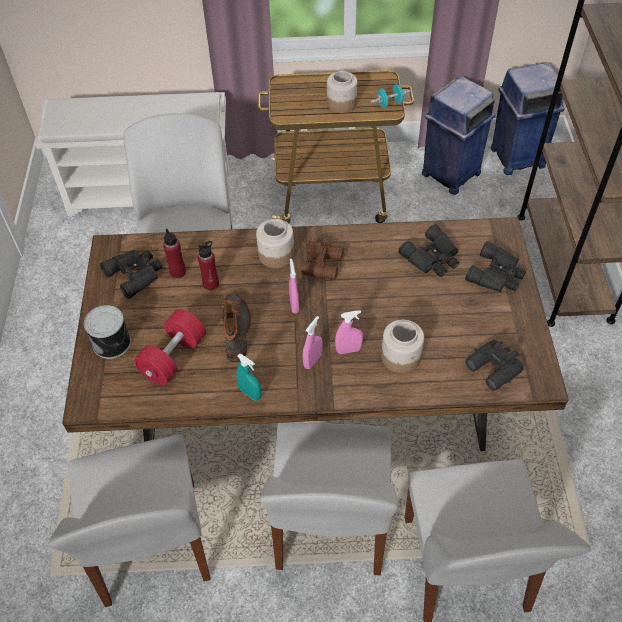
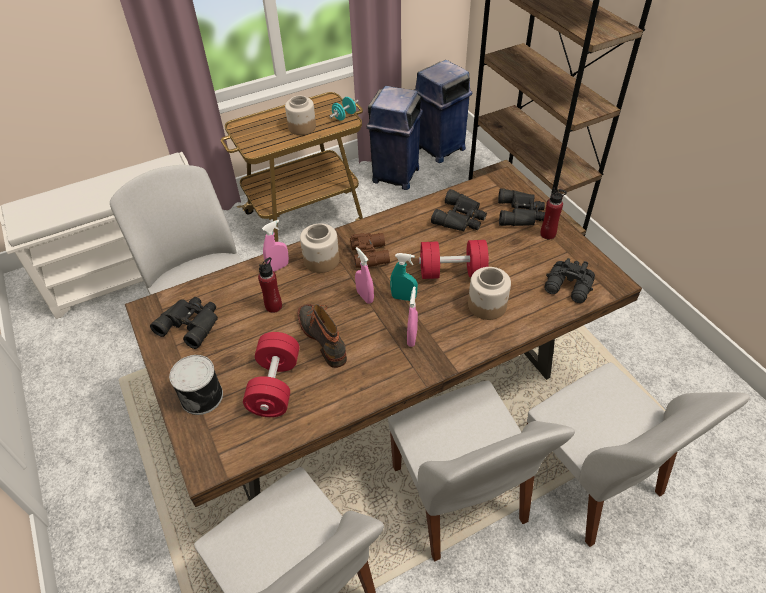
camera: 25 degrees left, 5 degrees down
(178, 272) = (234, 307): red bottle -> red bottle (548, 234)
(250, 393) = (371, 389): turquoise spray bottle -> turquoise spray bottle (403, 298)
(348, 350) = (438, 316): pink spray bottle -> pink spray bottle (278, 267)
(389, 311) = (452, 272): none -> red dumbbell

